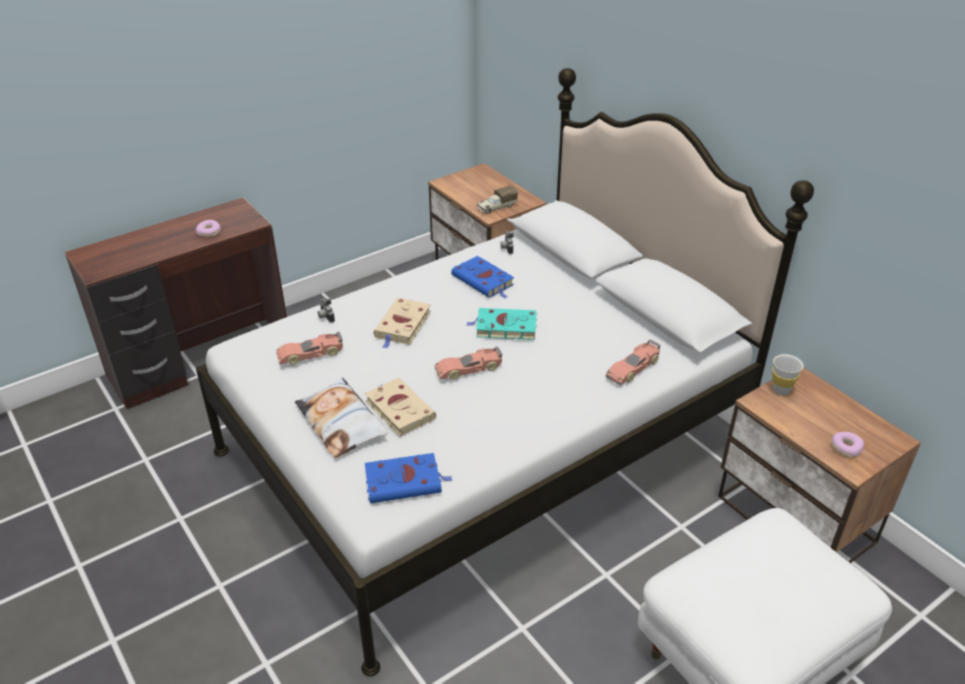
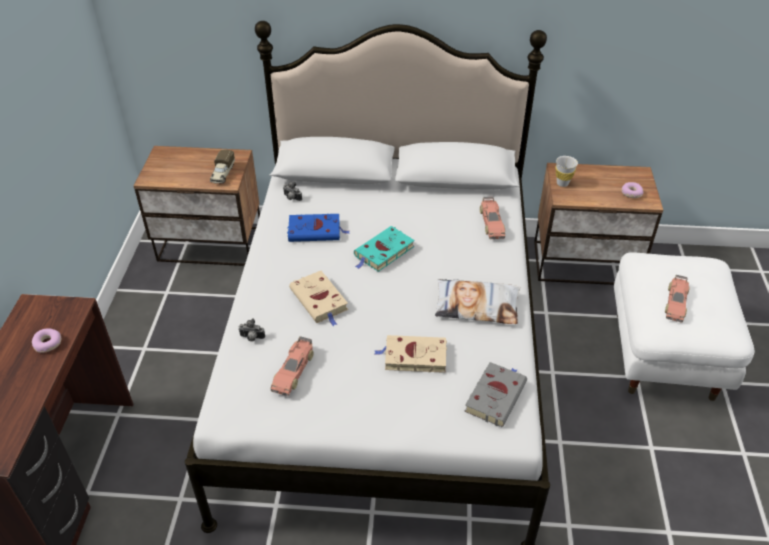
camera: 50 degrees left, 5 degrees up
(341, 423) = (395, 397): pillow -> pillow (477, 306)
(405, 482) = (496, 395): blue book -> grey book
(469, 369) = (409, 295): toy car -> toy car (676, 303)

